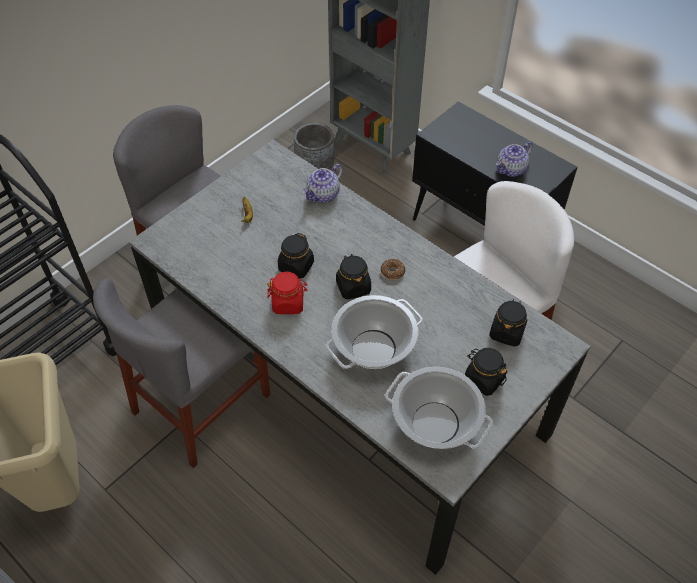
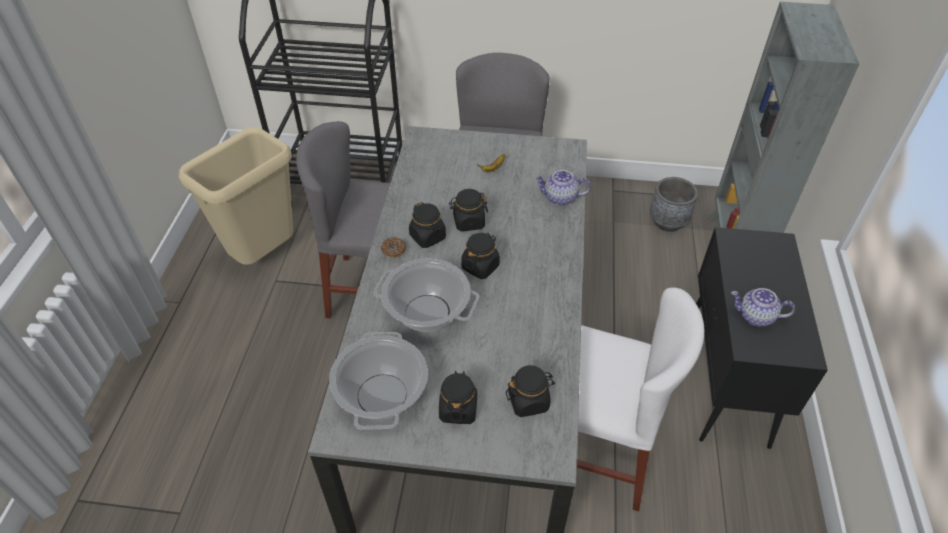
camera: 55 degrees right, 5 degrees down
(288, 303) = (428, 237): red jar -> black jar
(392, 272) = (521, 283): donut -> donut (393, 250)

